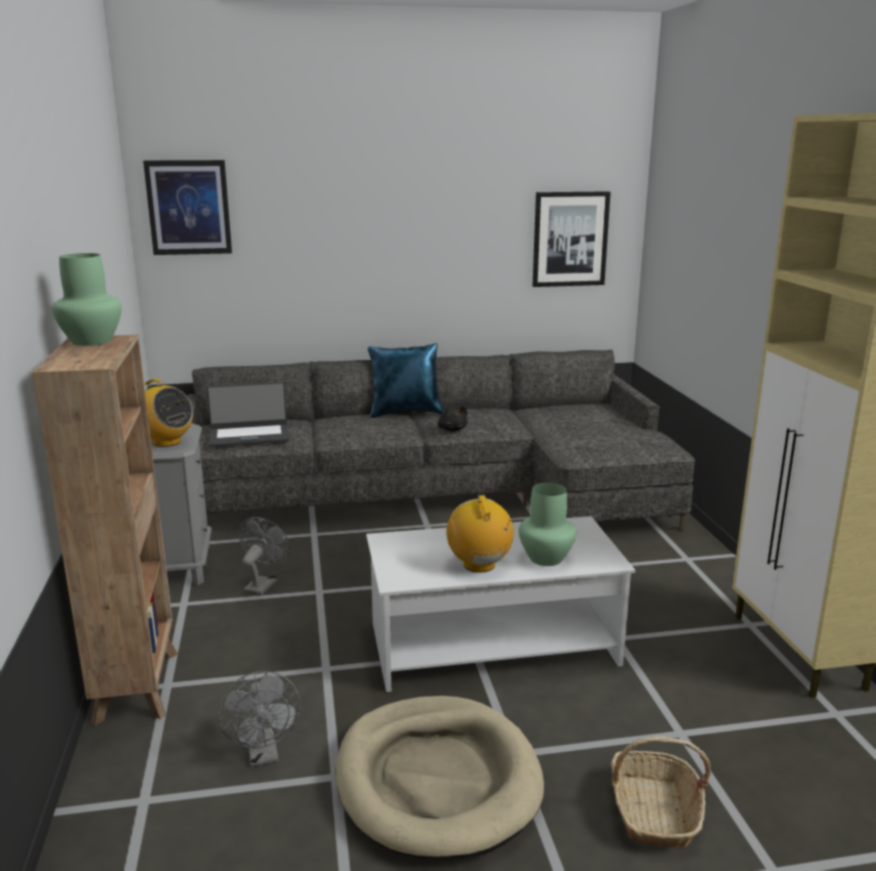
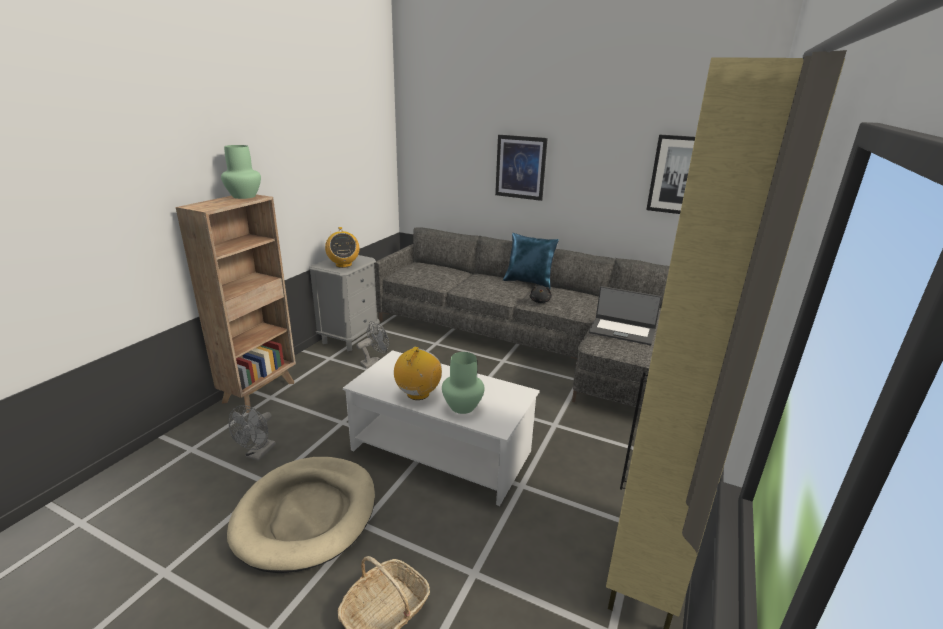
camera: 35 degrees right, 5 degrees up
(189, 207) = (425, 127): picture -> picture (520, 167)
(249, 436) = (421, 273): laptop -> laptop (622, 331)

